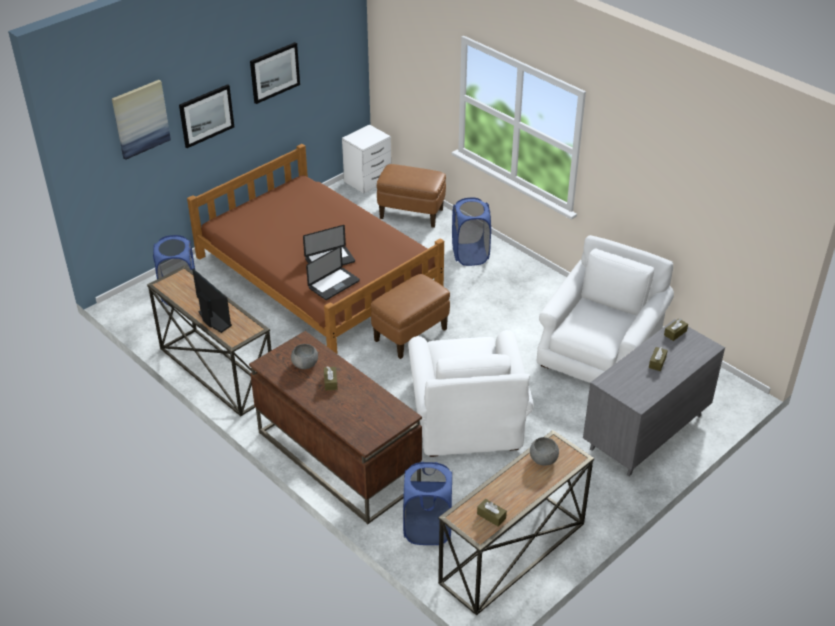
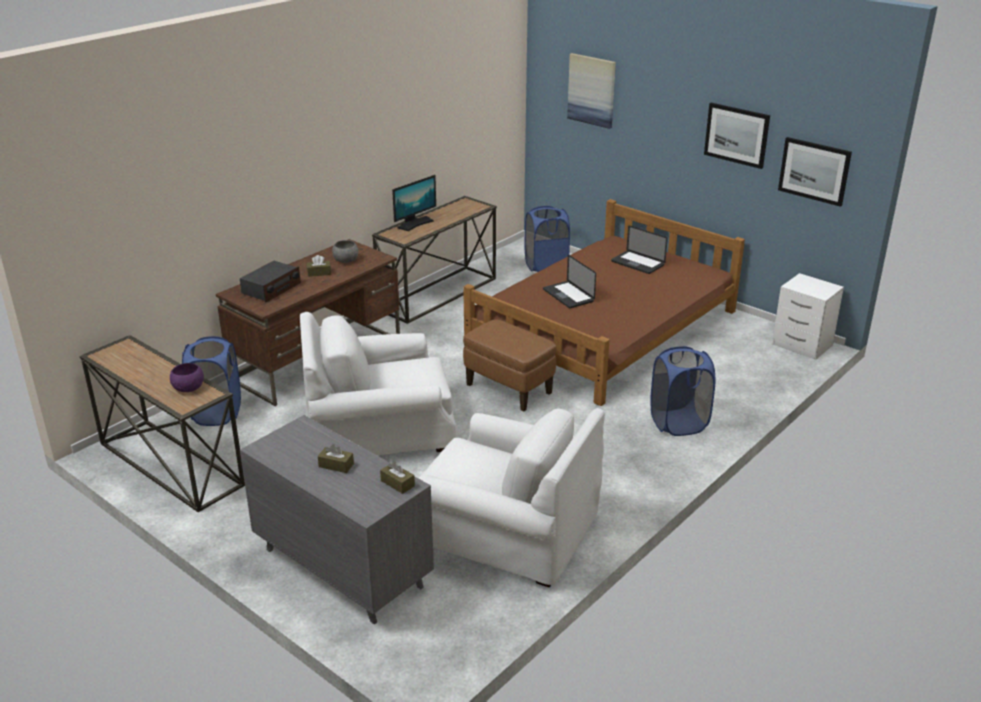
camera: 85 degrees right, 10 degrees down
(206, 115) = (652, 131): picture -> picture (814, 171)
(334, 284) = (526, 300): laptop -> laptop (637, 263)
(360, 414) = (271, 288): none -> radio
(411, 214) = (747, 378): brown ottoman -> none
(491, 516) = (119, 360): brown tissue box -> none
(543, 459) = (189, 388): grey bowl -> purple bowl

